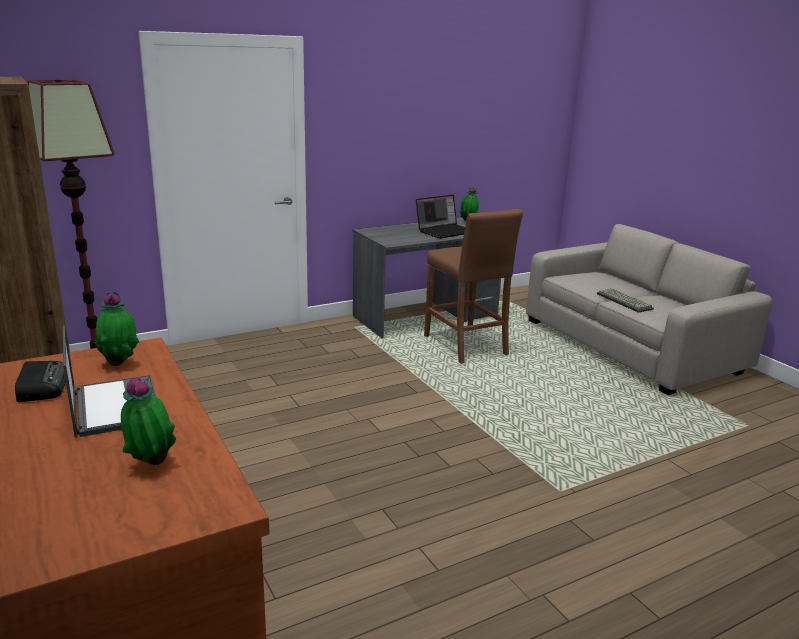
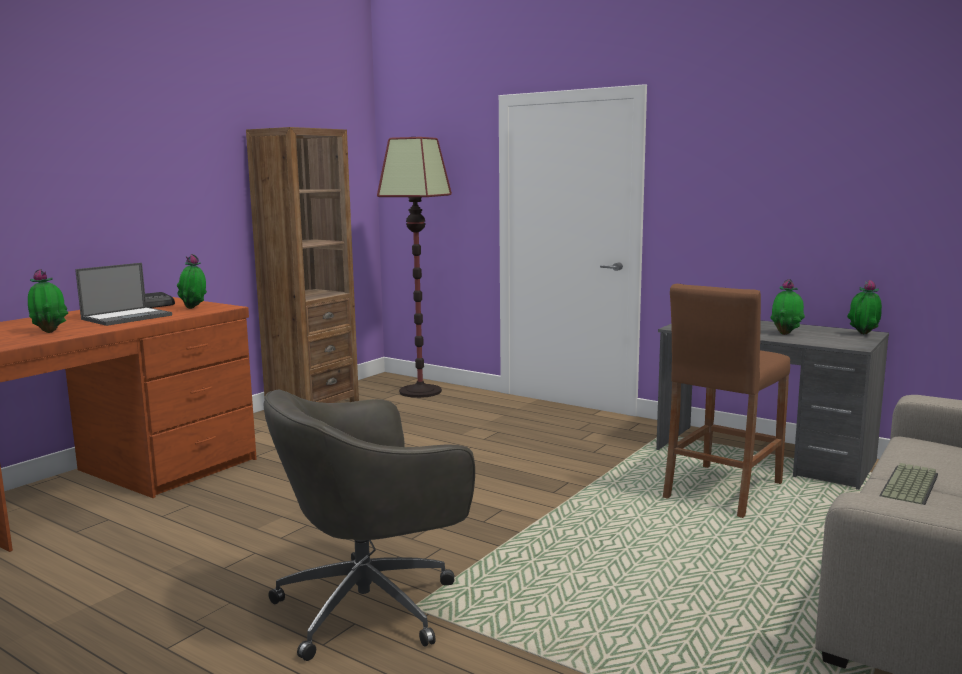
camera: 65 degrees right, 10 degrees down
(445, 231) = (786, 334): laptop -> potted plant
(548, 507) = (371, 606): none -> grey office chair

